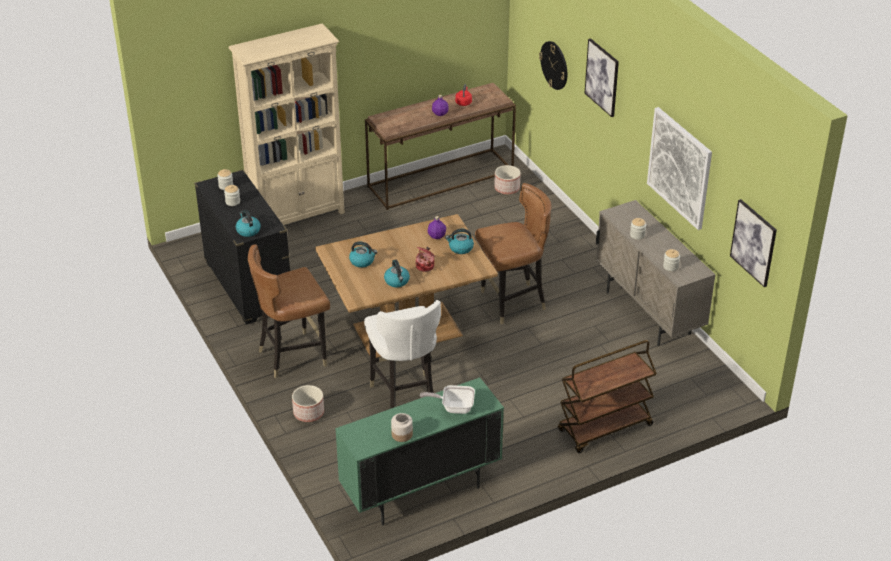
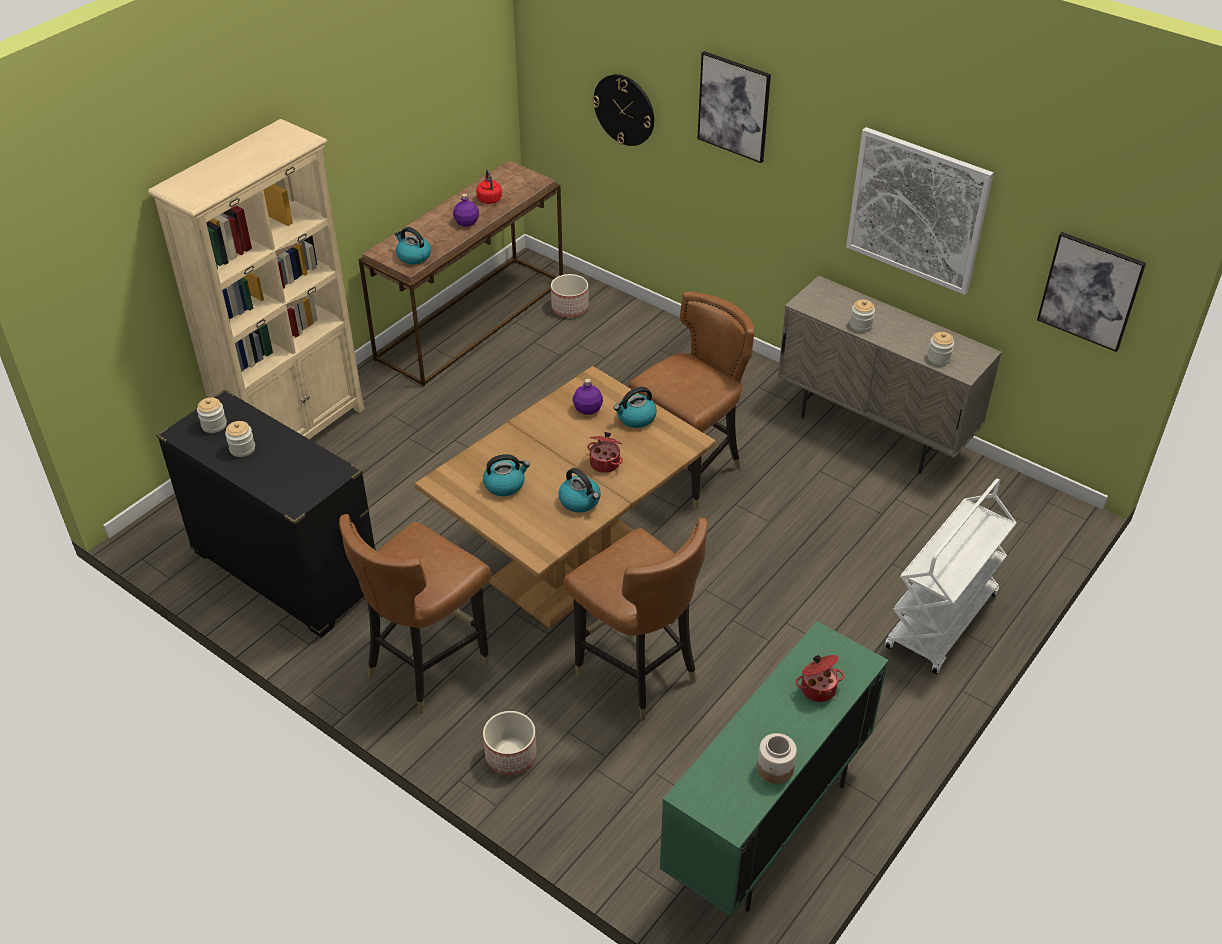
camera: 25 degrees left, 5 degrees up
(248, 230) = (299, 491): kettle -> kettle (413, 256)
(404, 396) = (636, 673): white chair -> brown chair
(454, 407) = (817, 688): frying pan -> cooking pot
(604, 428) = (942, 622): brown cart -> white cart

